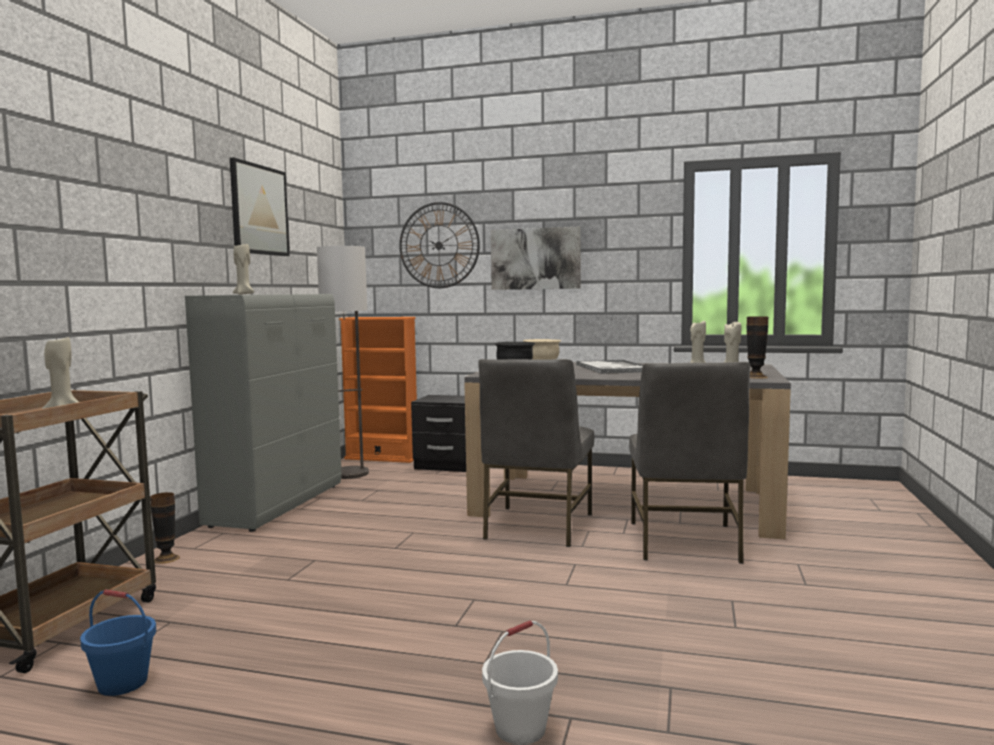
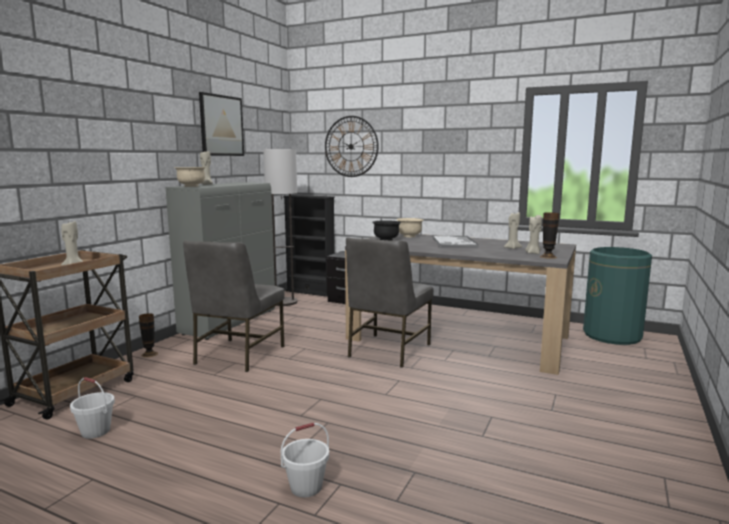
camera: 10 degrees right, 5 degrees up
(123, 683) = (96, 431): blue bucket -> white bucket
(226, 294) = (191, 186): none -> beige bowl
(382, 458) = (310, 292): orange bookcase -> black bookcase
(535, 259) = (416, 158): picture -> none
(685, 542) = (483, 371): grey chair -> grey chair (238, 355)
(821, 487) = (612, 335): none -> green trash can

